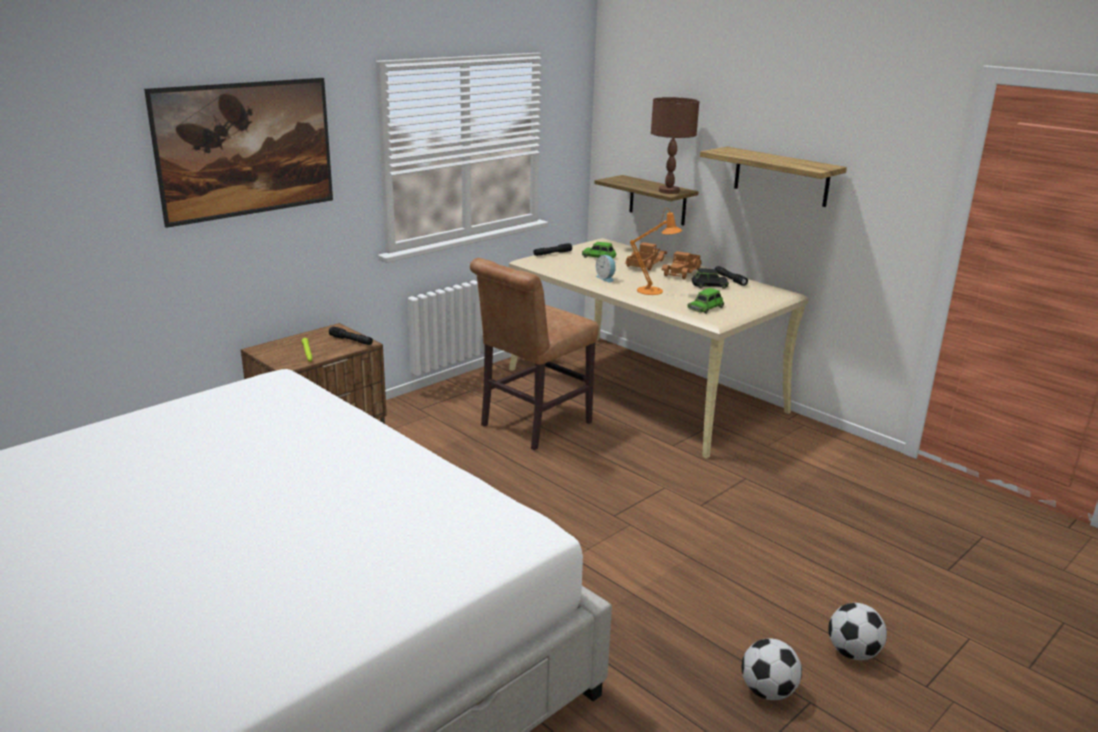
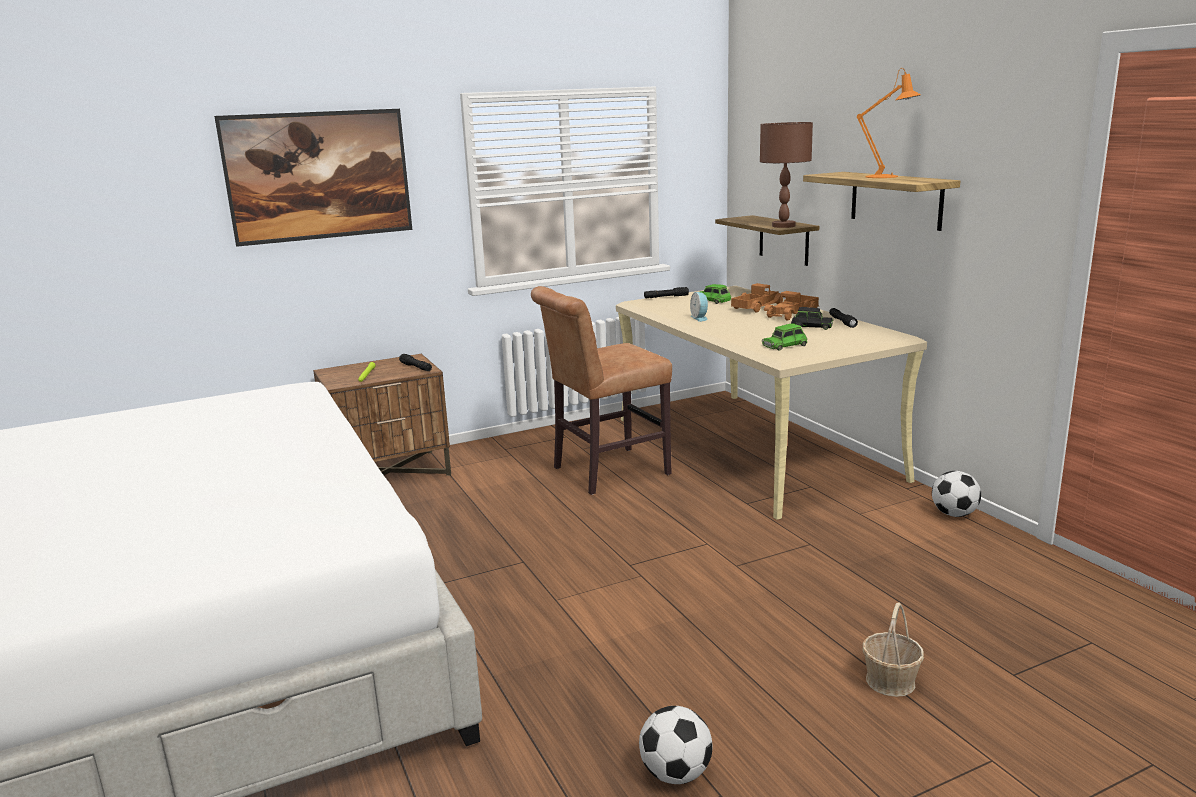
camera: 20 degrees right, 5 degrees down
(654, 291) = (741, 329): orange table lamp -> orange table lamp (886, 176)
(853, 653) = (815, 750): football -> football (954, 514)
(871, 589) = (890, 681): none -> basket

